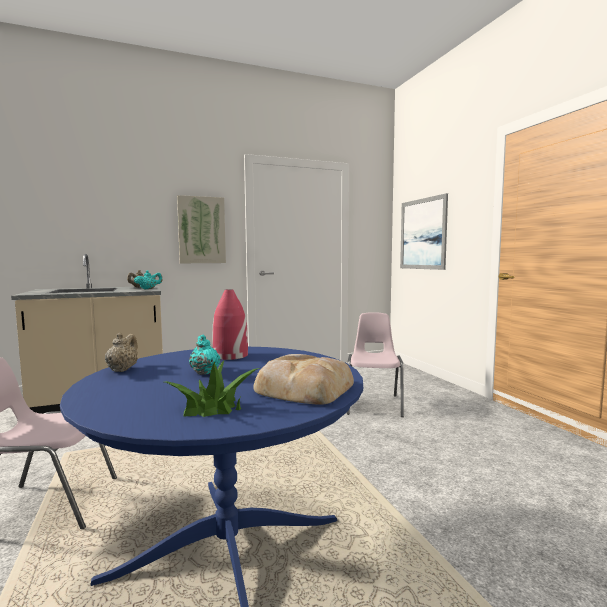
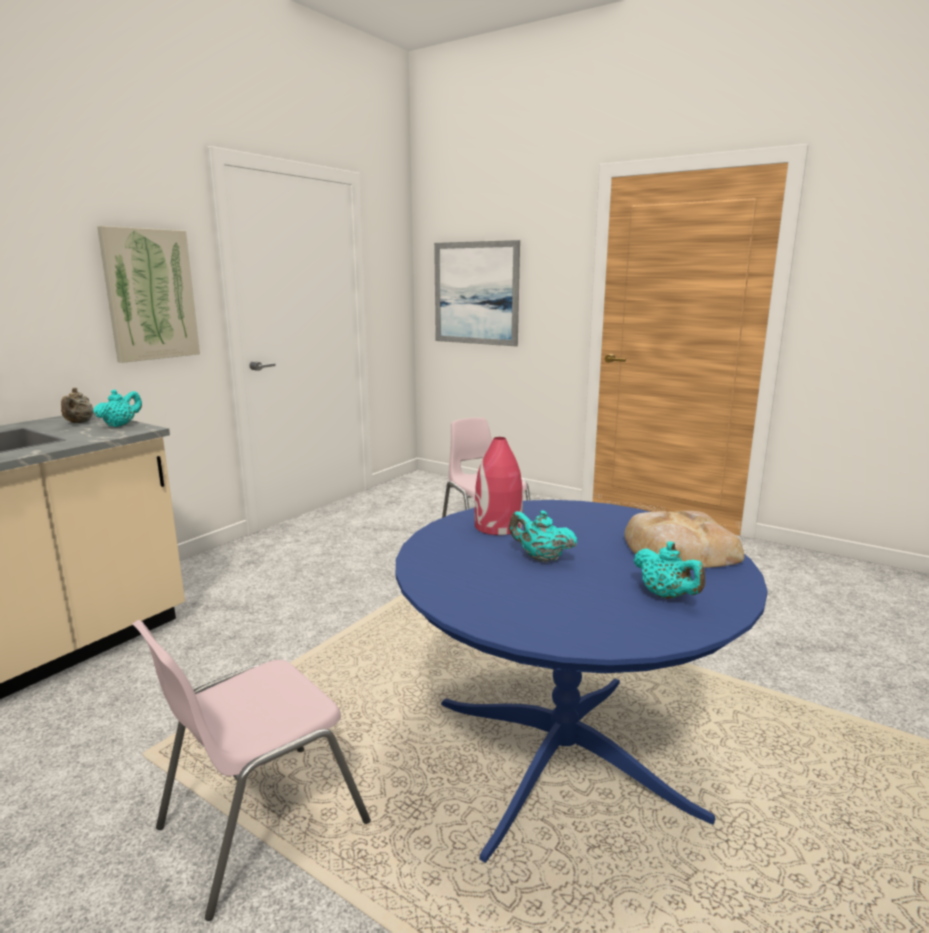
camera: 35 degrees left, 10 degrees up
(122, 369) = (435, 582): beige teapot -> none
(212, 407) = (666, 596): potted plant -> turquoise teapot

